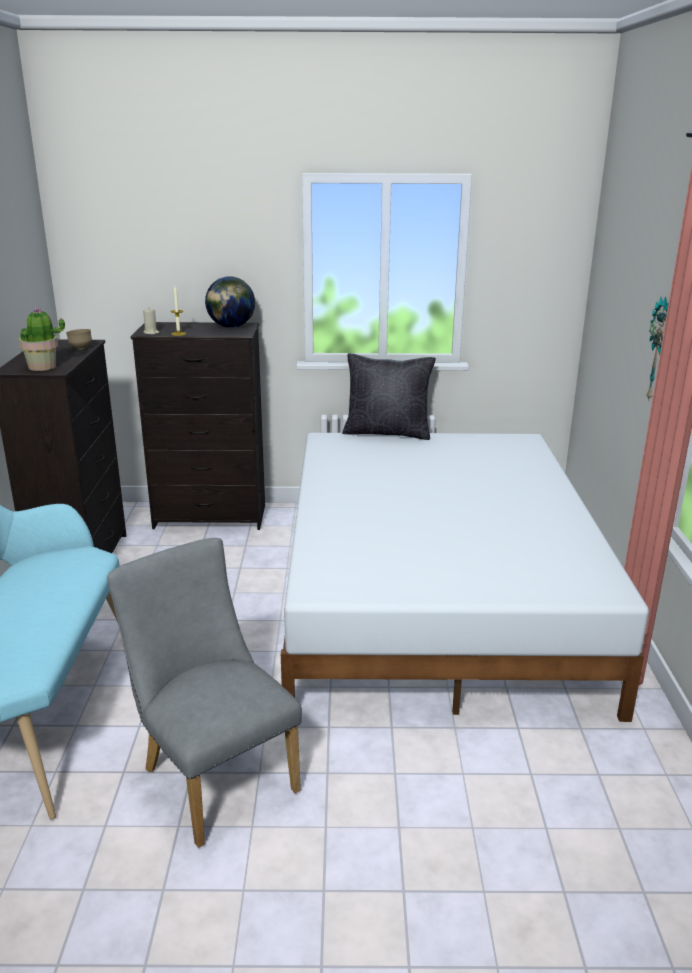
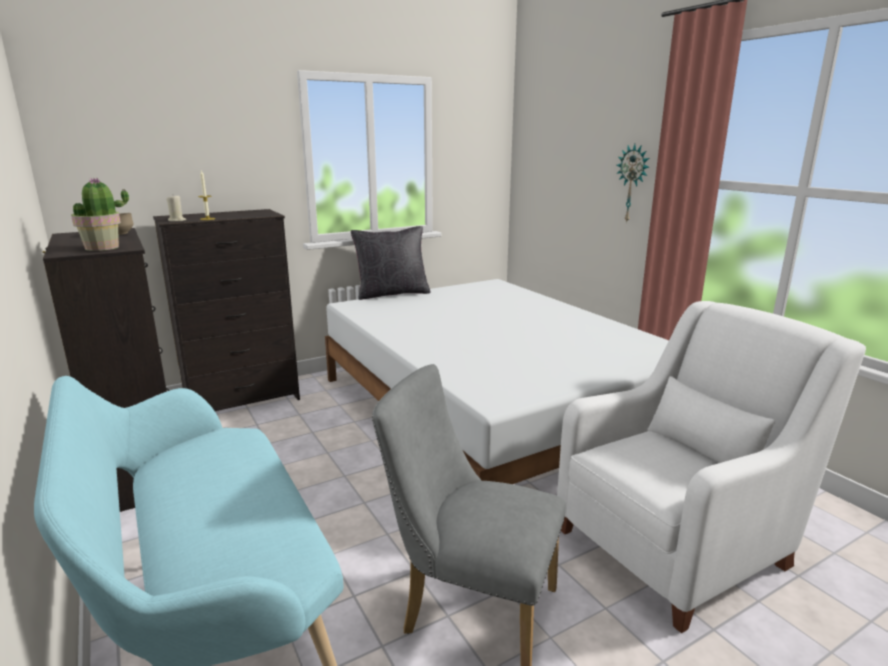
camera: 30 degrees left, 5 degrees down
(231, 327) = (250, 212): globe -> none
(469, 805) = (678, 543): none -> white armchair

